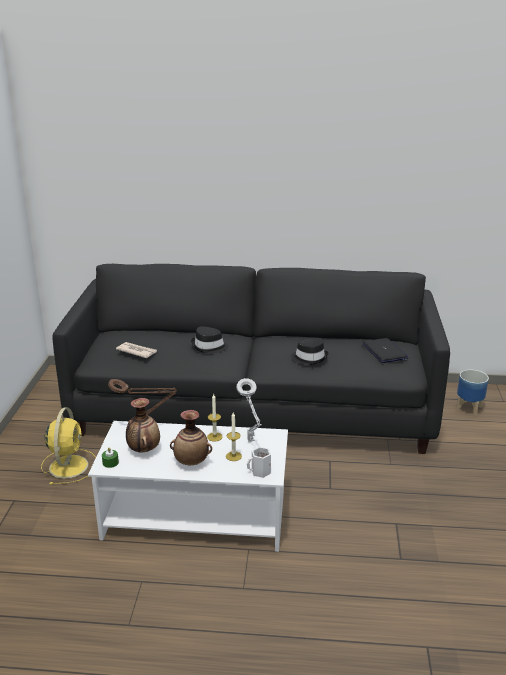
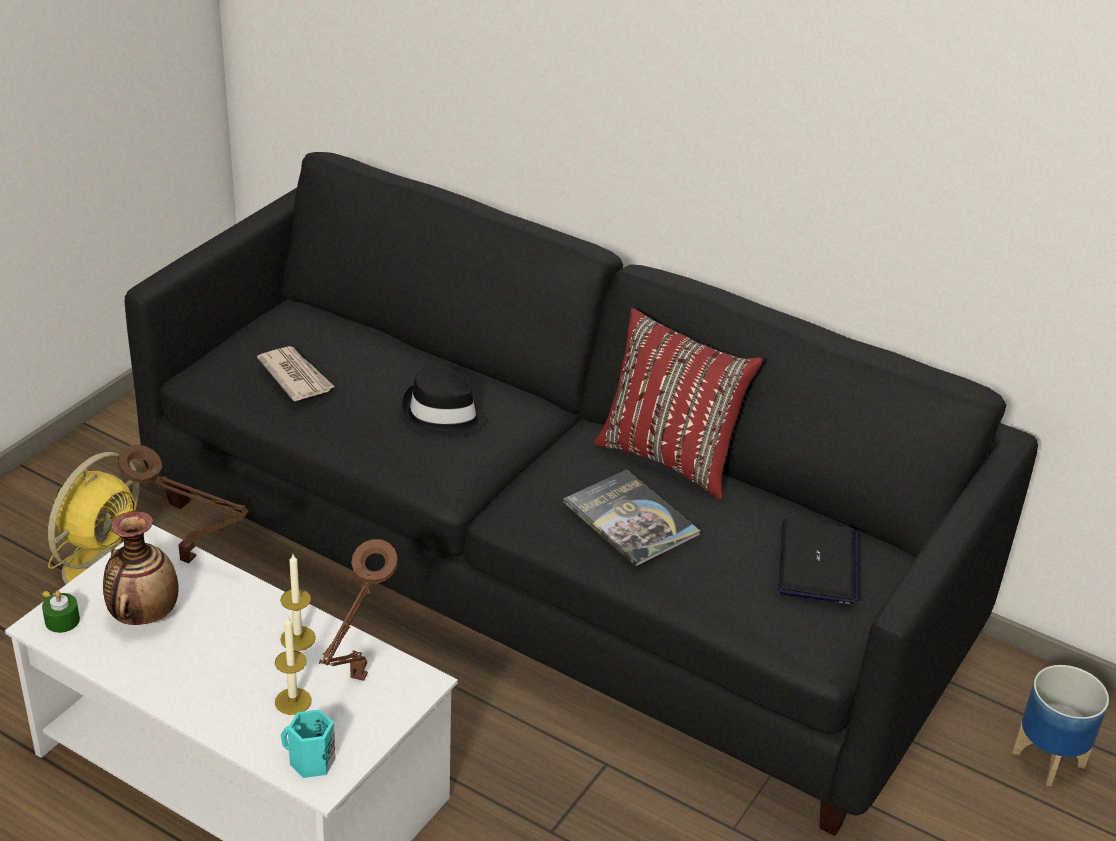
camera: 25 degrees right, 10 degrees up
(191, 462) = (203, 682): vase -> none
(251, 442) = (357, 680): grey table lamp -> brown table lamp
(260, 472) = (310, 762): white mug -> turquoise mug
(303, 337) = (671, 457): none -> red pillow
(309, 358) = (630, 519): black hat -> book

